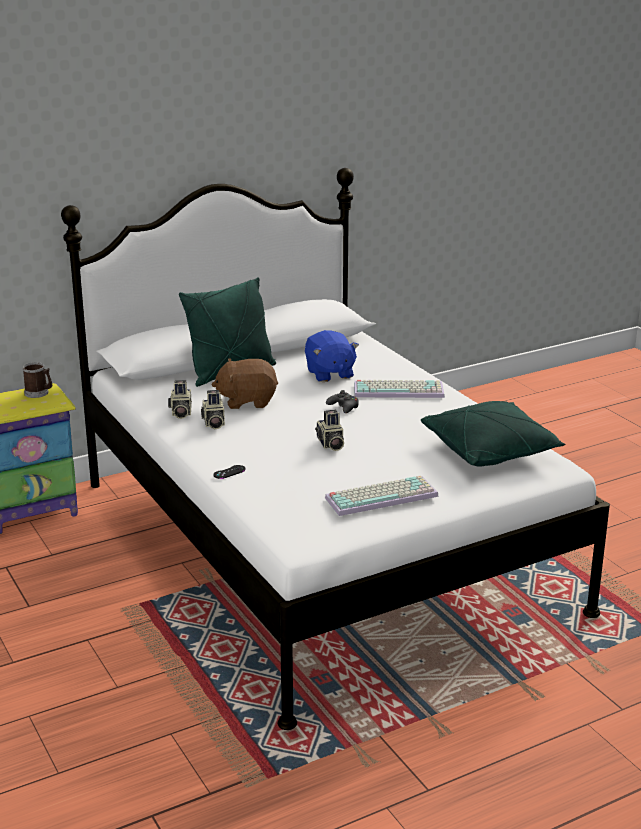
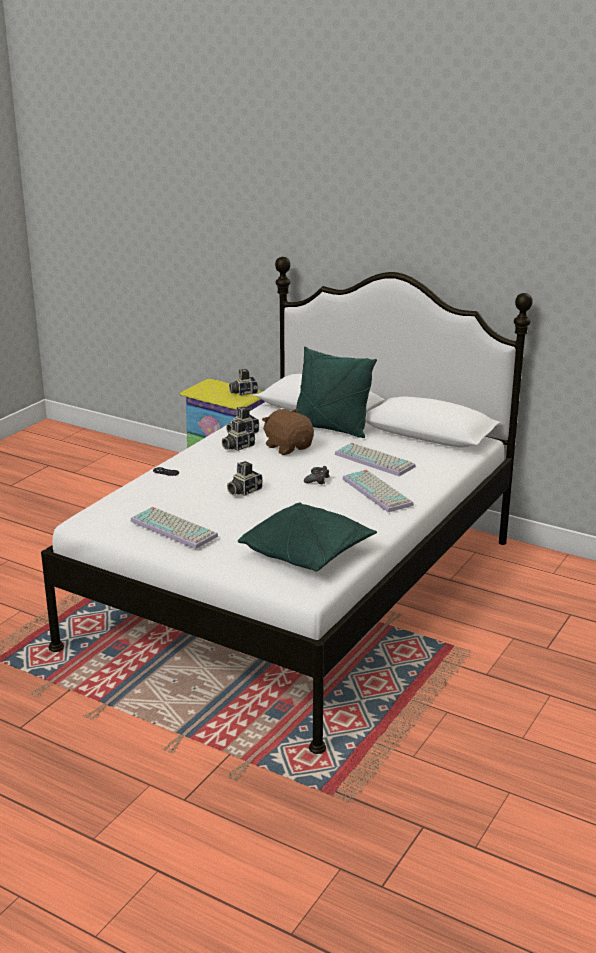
camera: 60 degrees right, 0 degrees up
(39, 393) = (243, 392): mug -> camera
(329, 374) = (376, 460): blue plush toy -> keyboard

